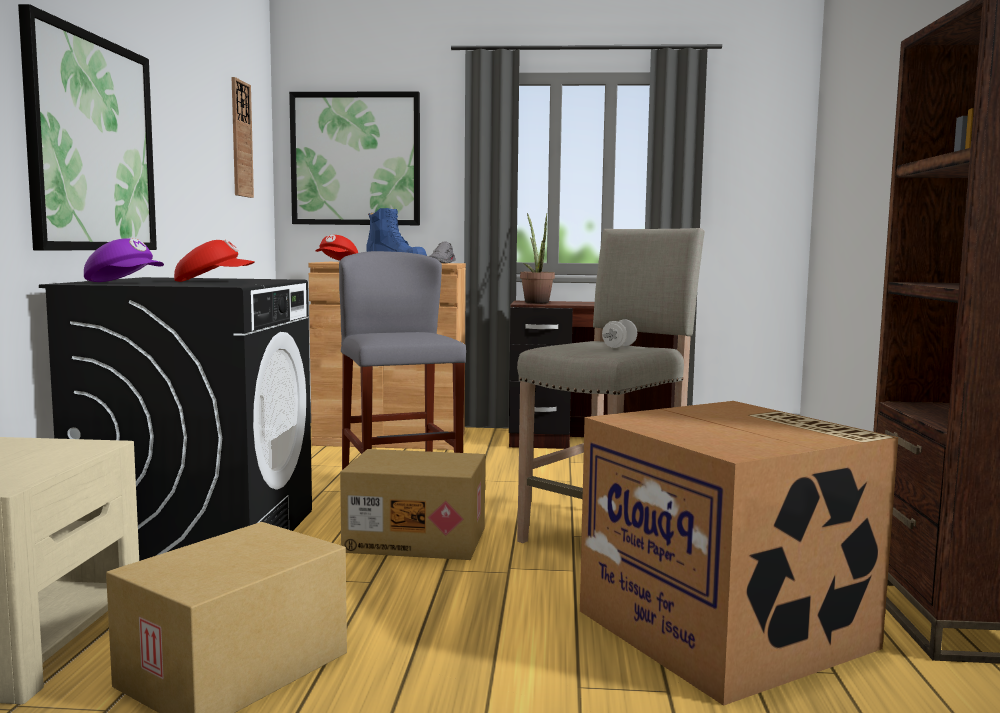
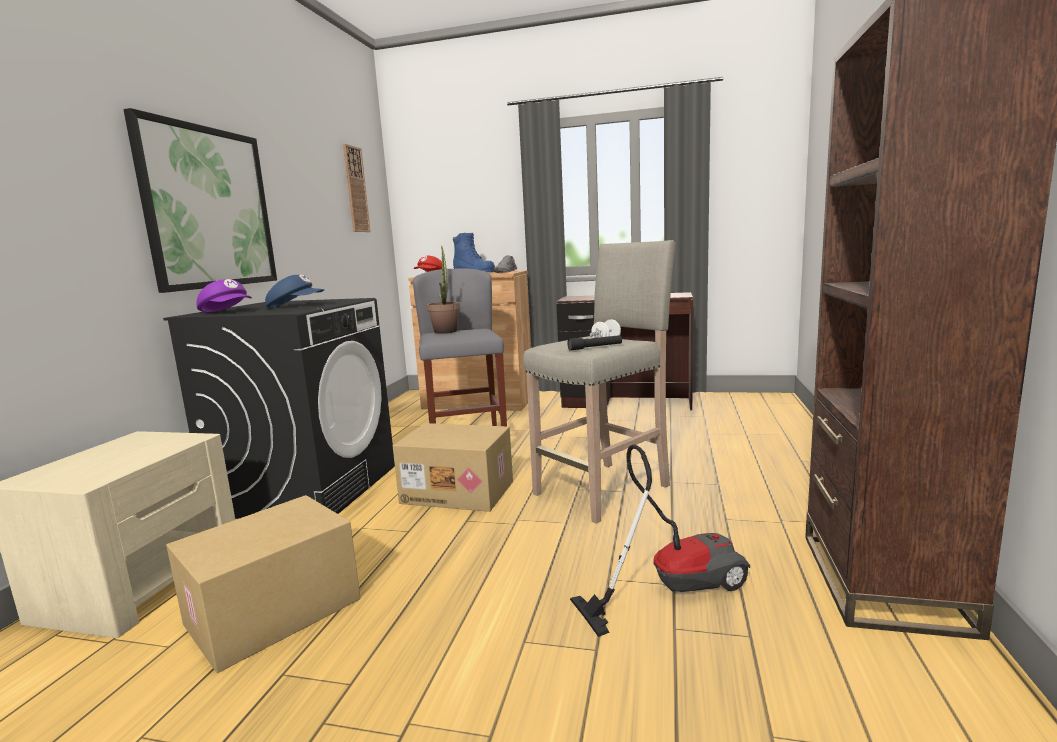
camera: 10 degrees right, 5 degrees up
(213, 281) = (295, 306): red cap -> blue cap
(355, 159) = (446, 196): picture -> none
(535, 302) = (578, 297): potted plant -> potted plant (446, 331)
(613, 351) = (595, 347): none -> black flashlight
(729, 629) = (671, 586): cardboard box -> vacuum cleaner

